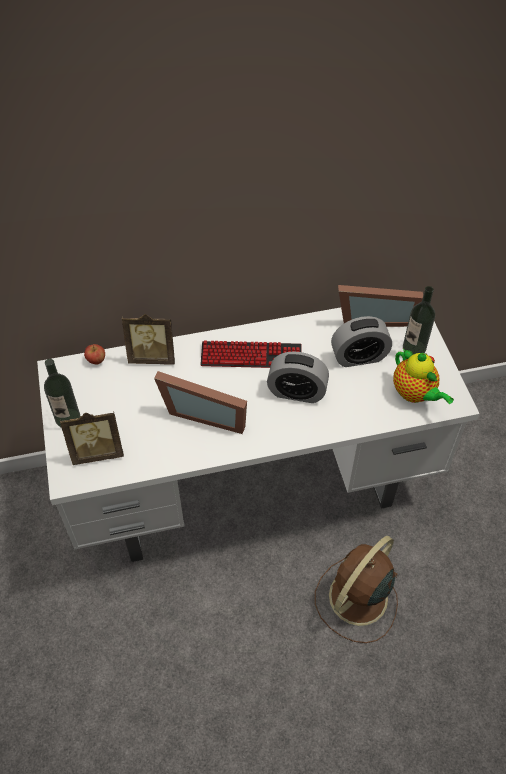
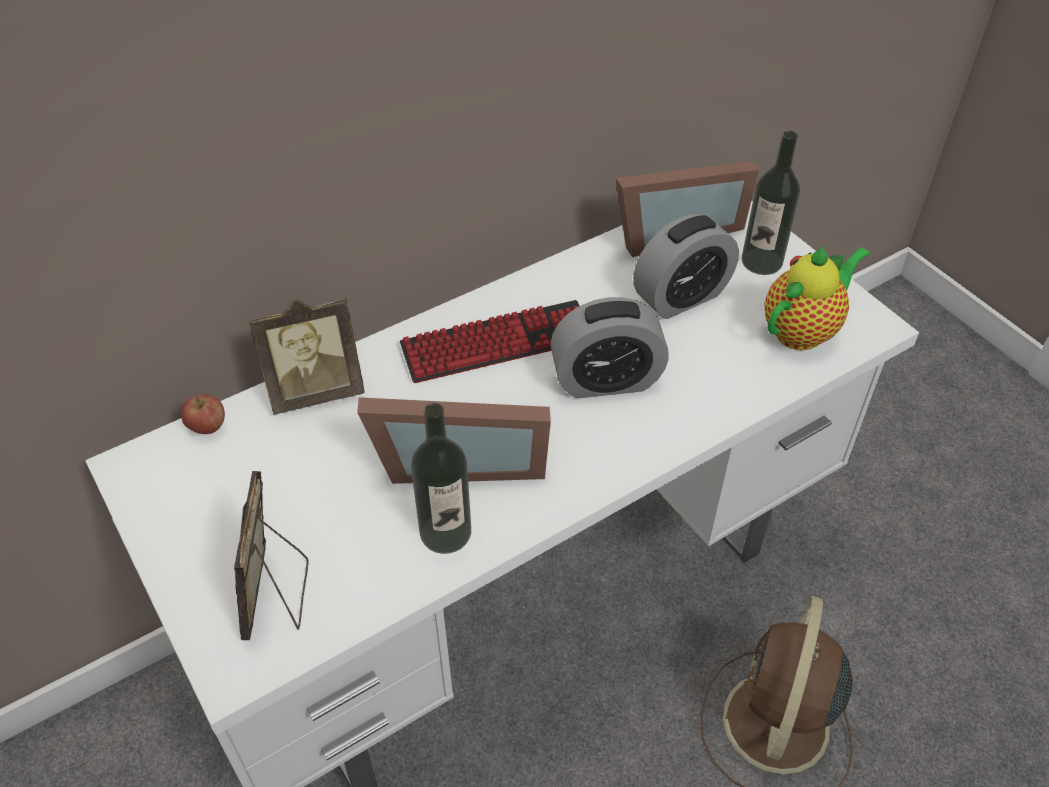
camera: 20 degrees left, 5 degrees down
(68, 418) = (190, 550): bottle -> bottle (445, 532)
(97, 452) = (277, 596): picture frame -> picture frame turned 120 degrees clockwise
(415, 394) = (803, 330): teapot -> teapot turned 75 degrees counterclockwise

